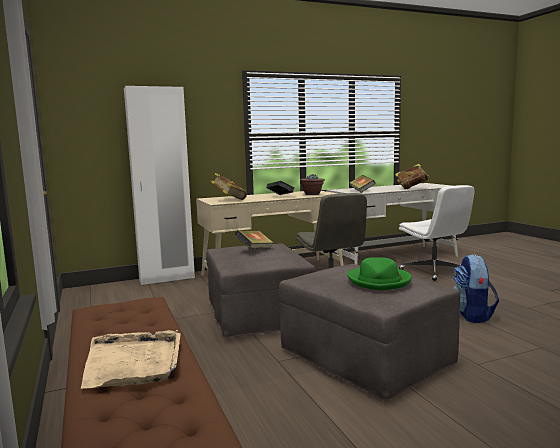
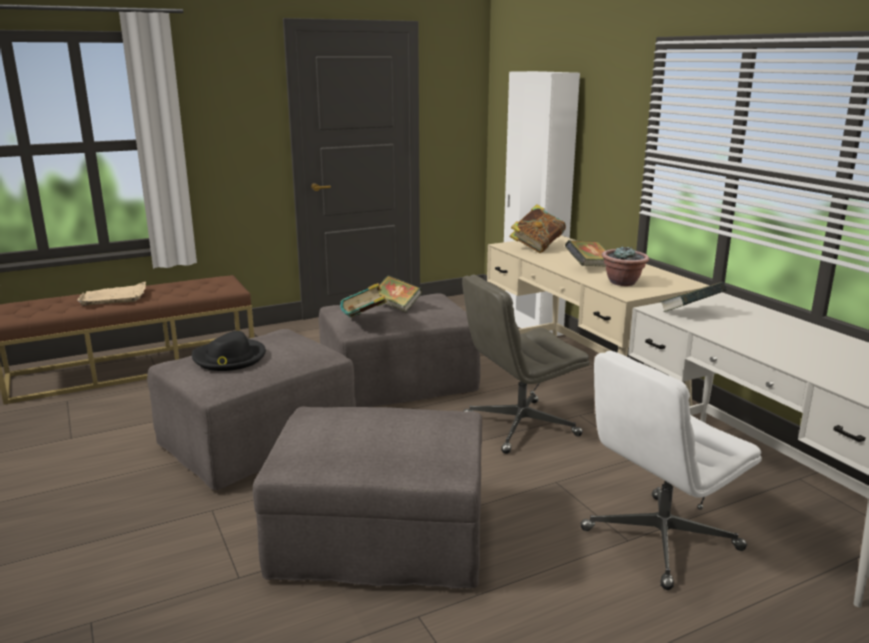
camera: 85 degrees right, 10 degrees up
(379, 281) = (229, 358): green hat -> black hat
(411, 188) = (787, 357): book -> book (365, 321)
(472, 315) = (378, 539): backpack -> grey ottoman

